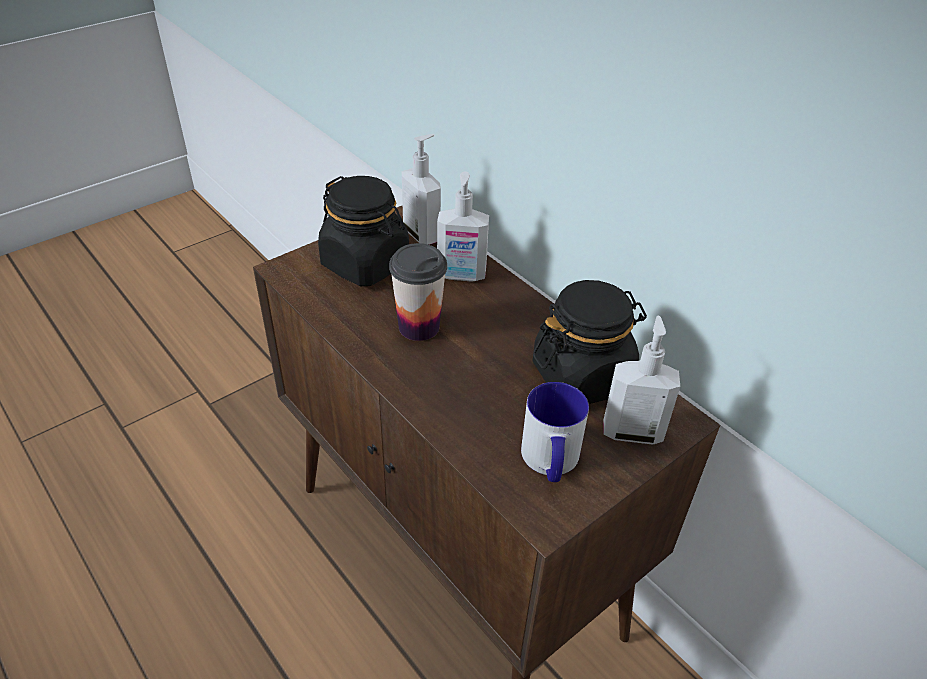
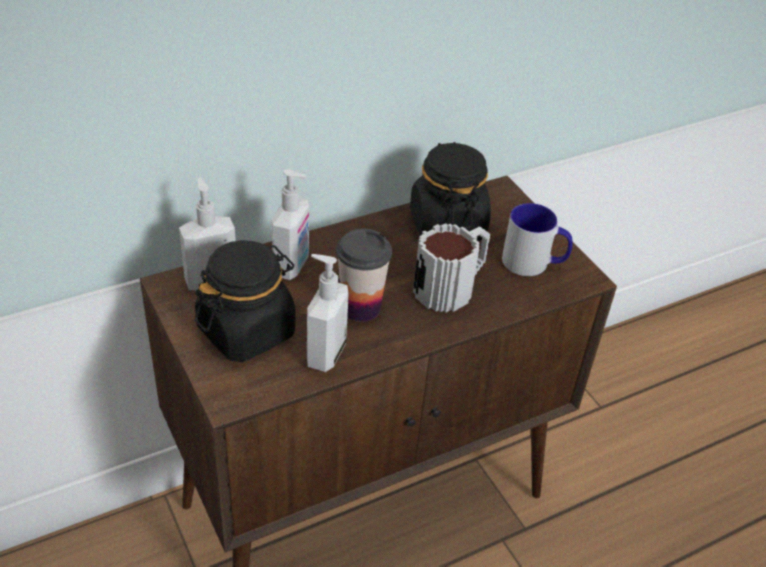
camera: 80 degrees left, 0 degrees up
(476, 390) = (452, 286): none -> mug
(632, 432) = (509, 216): soap dispenser -> soap dispenser (324, 353)

